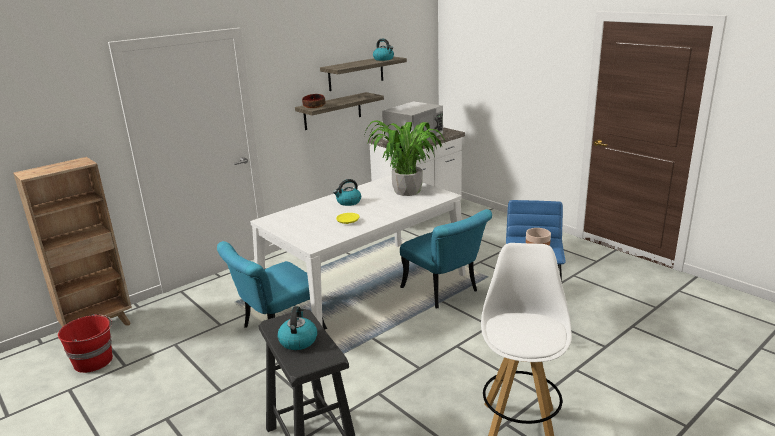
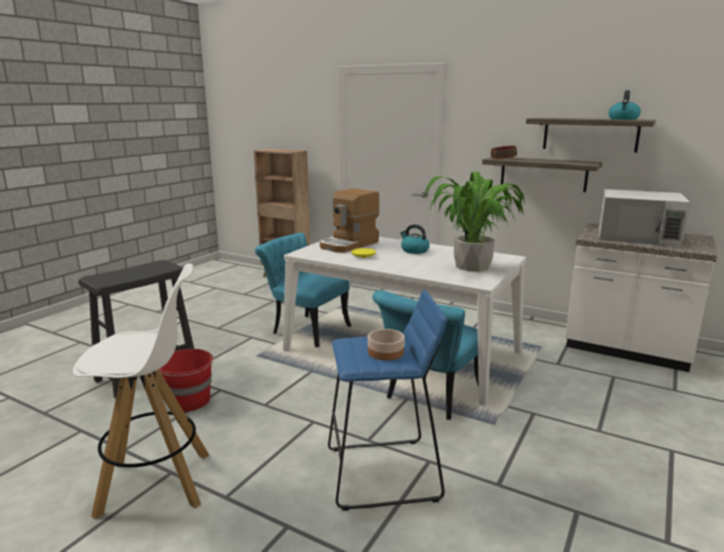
camera: 70 degrees right, 5 degrees down
(94, 361) = (247, 285): red bucket -> red bucket (189, 401)
(298, 340) = (132, 272): kettle -> none
(303, 223) = (349, 244): none -> coffee machine

